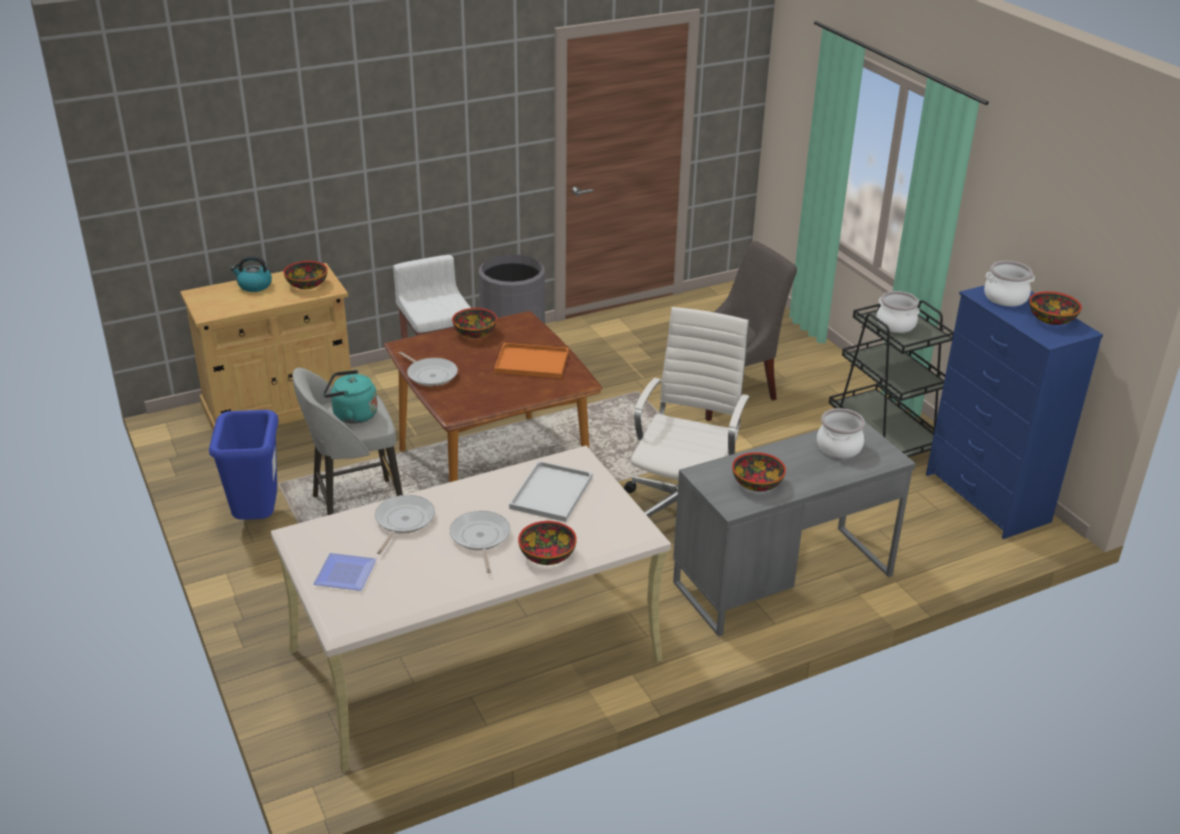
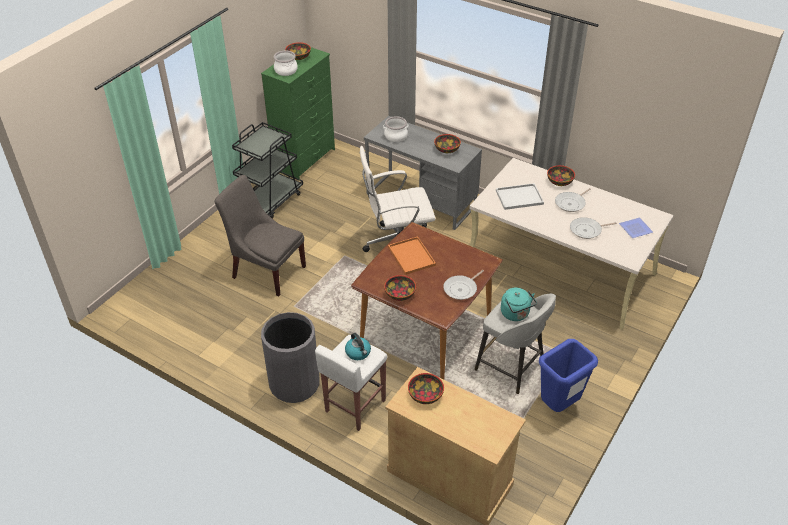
camera: 120 degrees left, 10 degrees up
(254, 286) = (452, 424): kettle -> kettle (358, 353)
(430, 374) = (461, 289): frying pan -> frying pan turned 150 degrees counterclockwise
(896, 324) = (260, 145): cooking pot -> none
(987, 498) = (305, 159): blue dresser -> green dresser

